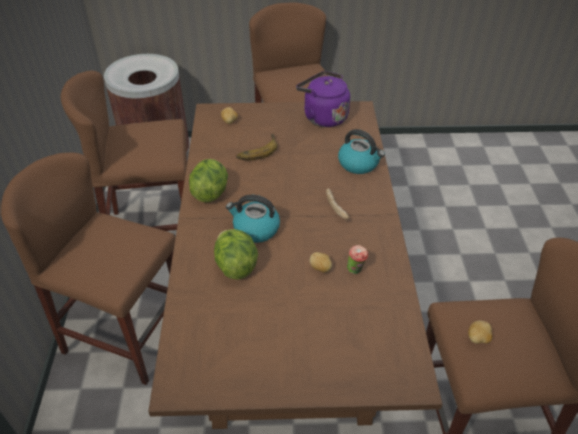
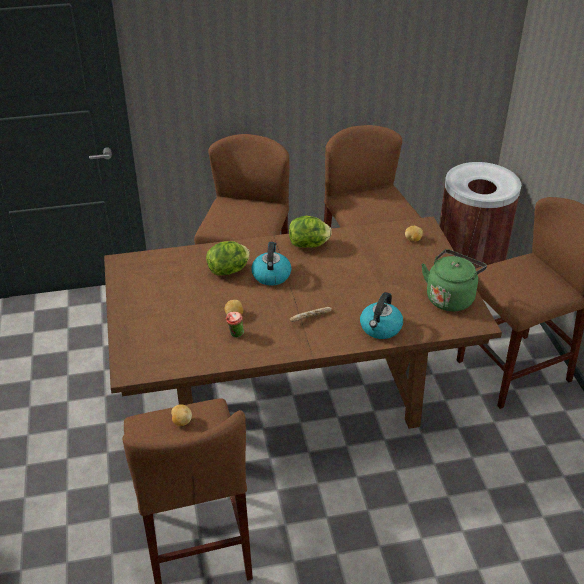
camera: 80 degrees right, 5 degrees down
(256, 150) = (376, 261): banana -> none
(323, 117) = (450, 297): purple kettle -> green kettle

